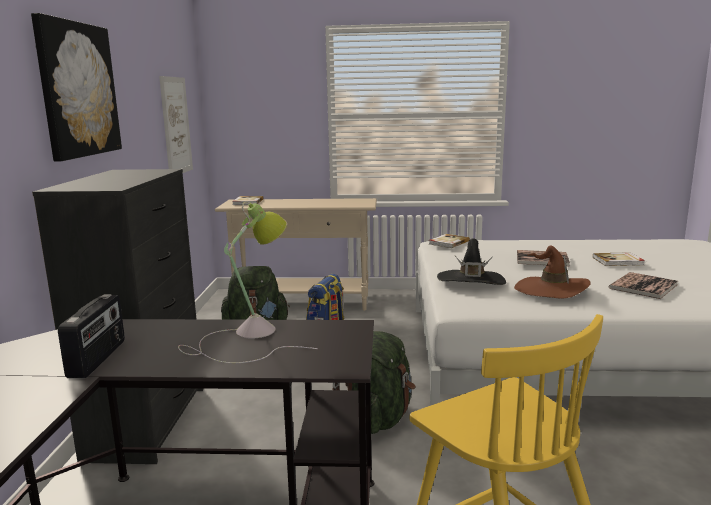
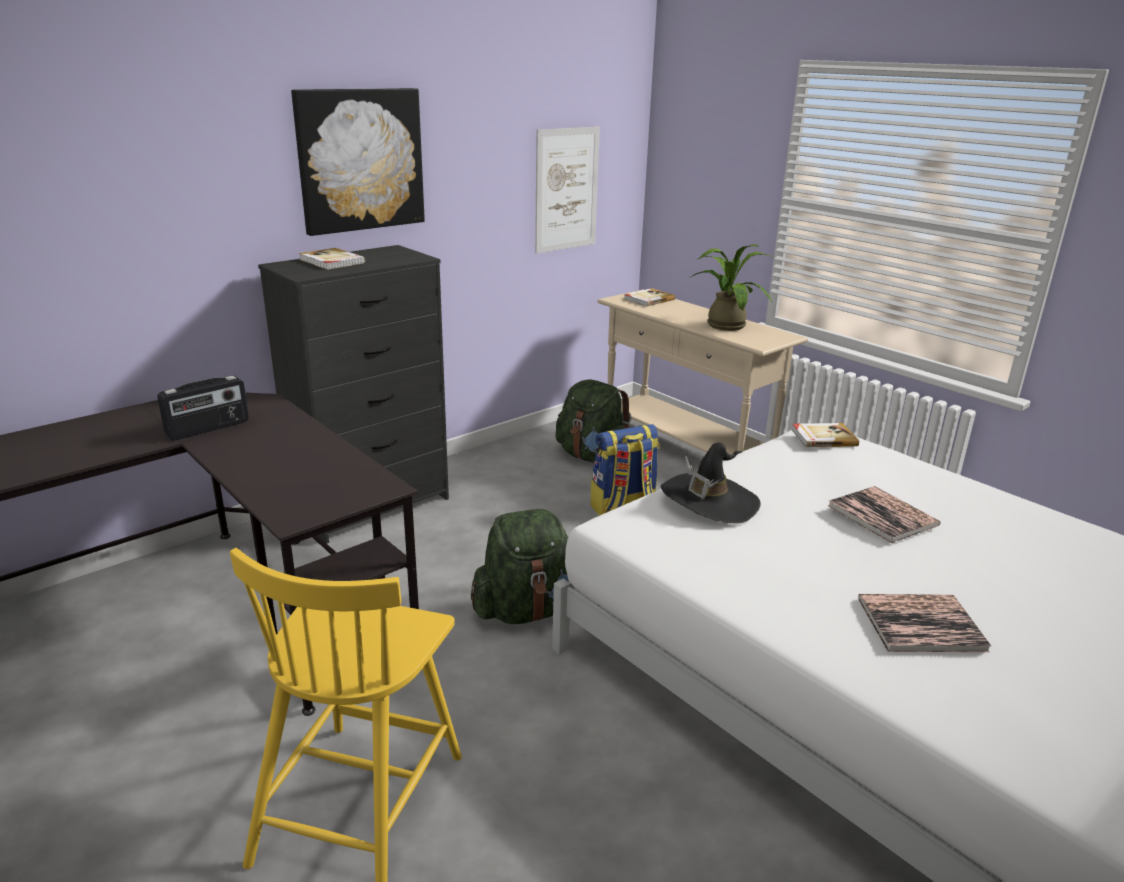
camera: 45 degrees right, 10 degrees up
(248, 337) = (308, 457): table lamp -> none
(322, 202) = (724, 324): none -> potted plant
(551, 290) = (771, 560): brown hat -> none
(618, 261) = (1004, 573): book -> book (331, 261)

